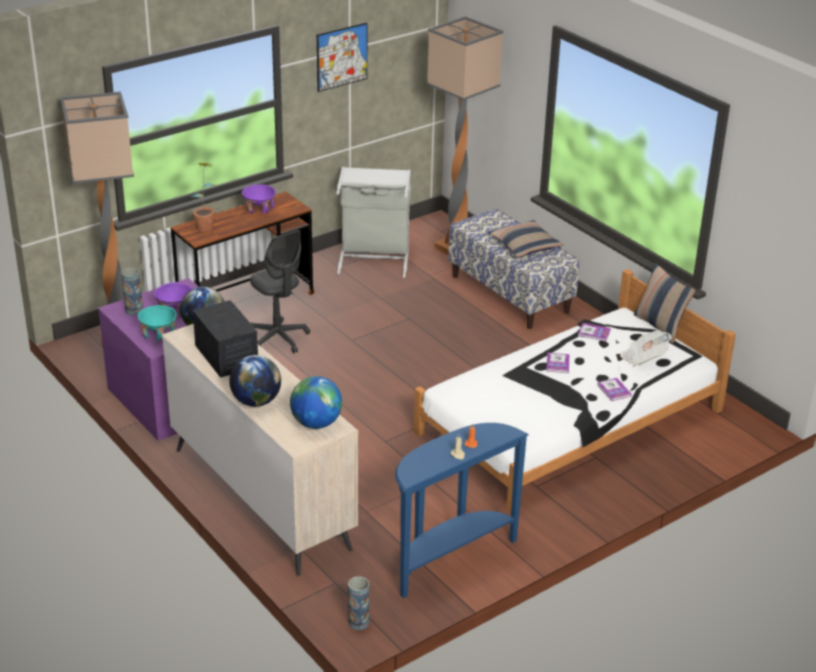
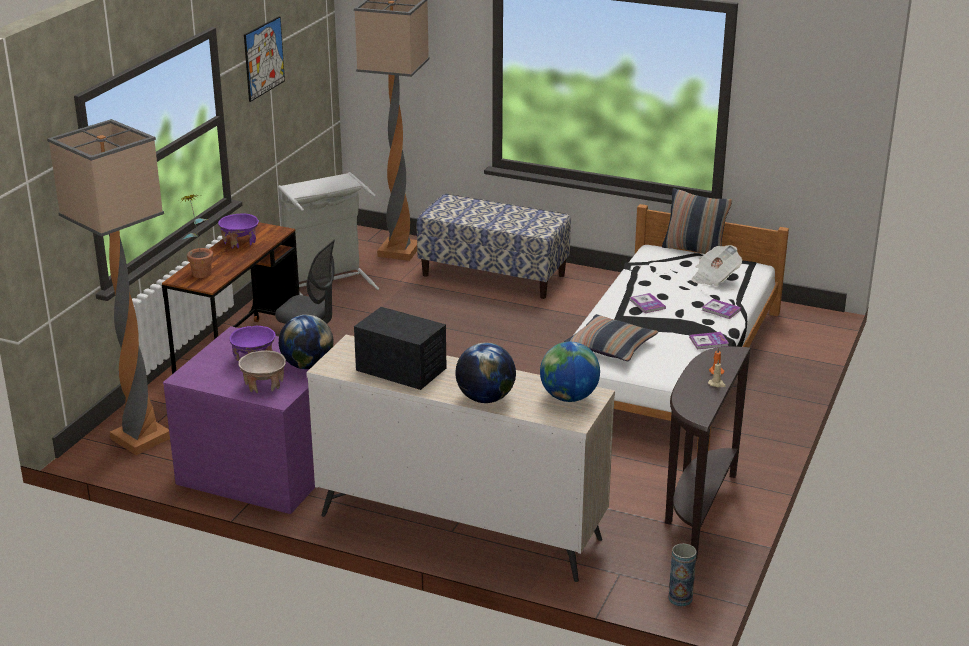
camera: 30 degrees left, 5 degrees down
(134, 310) = (208, 372): vase -> none
(158, 333) = (264, 385): turquoise bowl -> beige bowl
(449, 558) = (696, 511): blue console table -> brown console table
(525, 246) = (509, 216): pillow -> pillow (611, 346)
(594, 333) = (648, 270): book -> book (708, 342)

